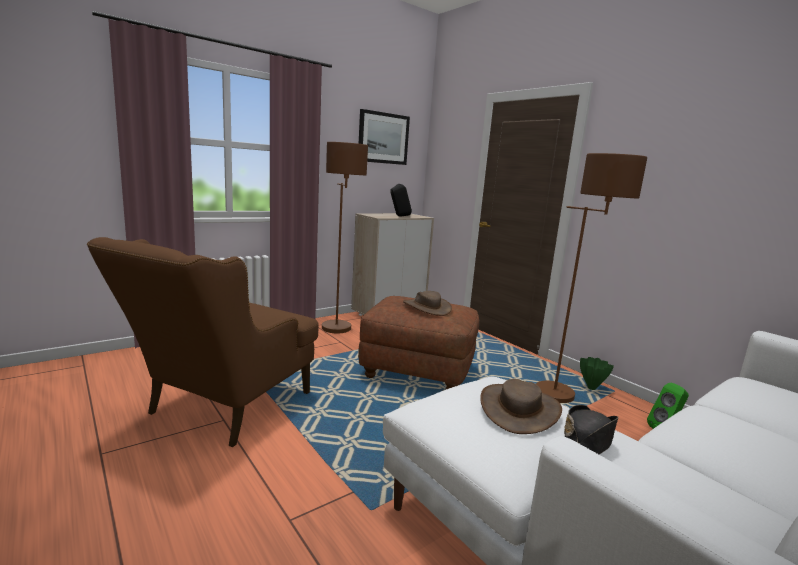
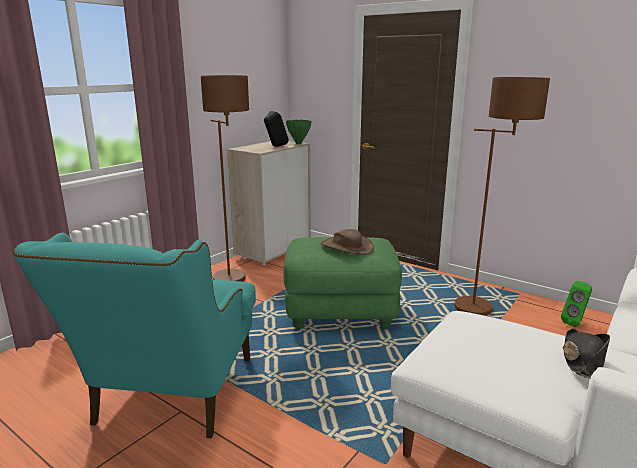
camera: 15 degrees left, 5 degrees up
(221, 410) = (170, 400): brown armchair -> turquoise armchair
(383, 138) = (244, 60): picture -> none
(417, 372) = (341, 312): brown ottoman -> green ottoman
(519, 409) = (512, 342): brown hat -> none
(591, 388) = (500, 295): green vase -> green vase (298, 143)

